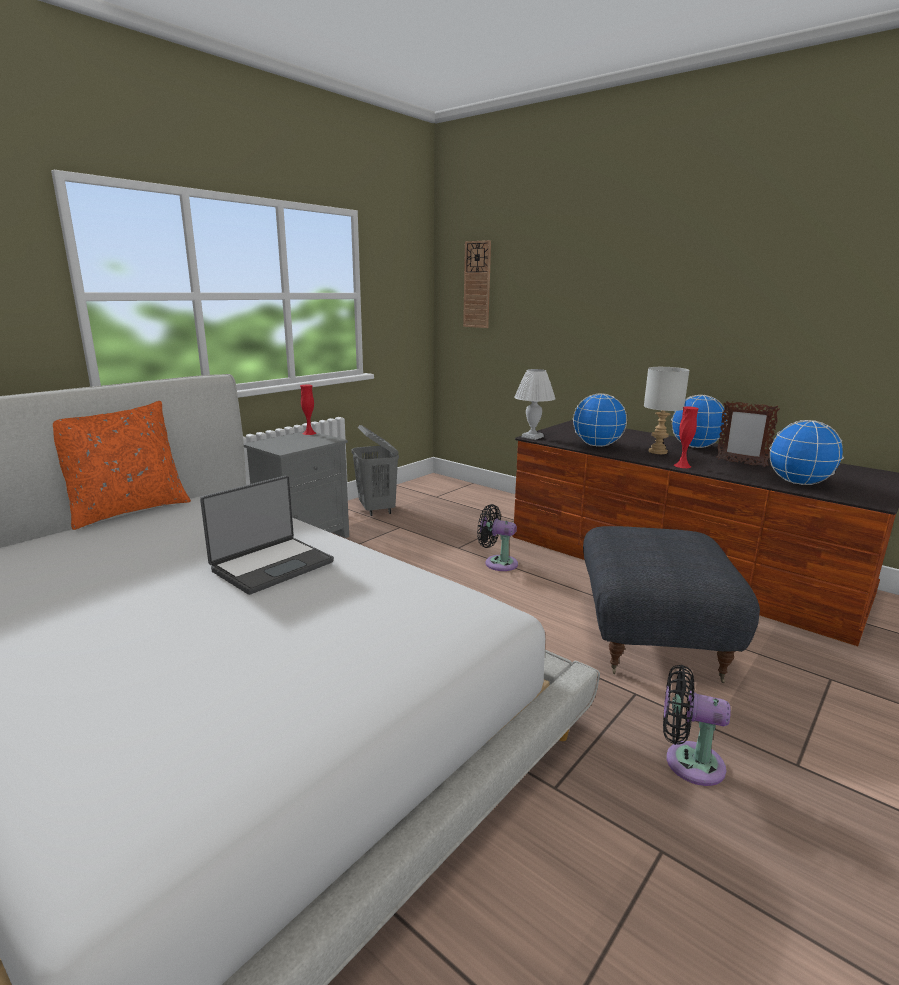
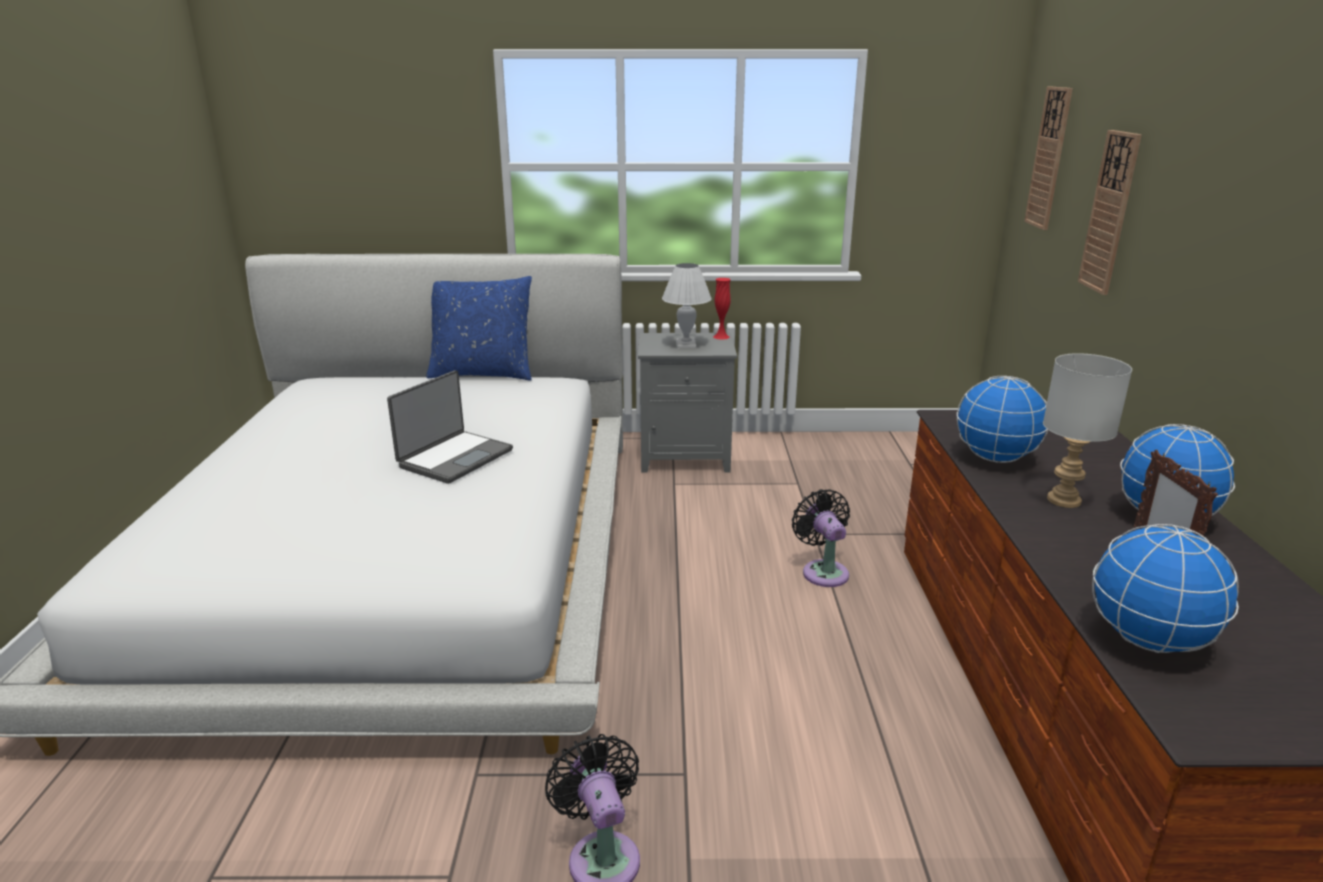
camera: 50 degrees right, 5 degrees up
(128, 510) = (483, 374): orange pillow -> blue pillow
(271, 566) = (454, 458): laptop -> laptop turned 60 degrees counterclockwise
(377, 509) = (811, 454): grey laundry basket -> none
(531, 437) = (940, 416): white table lamp -> white table lamp (685, 345)
(551, 307) = (1110, 212): none -> wall clock
(649, 637) = (821, 744): grey ottoman -> none
(682, 465) = (1031, 532): red vase -> none

